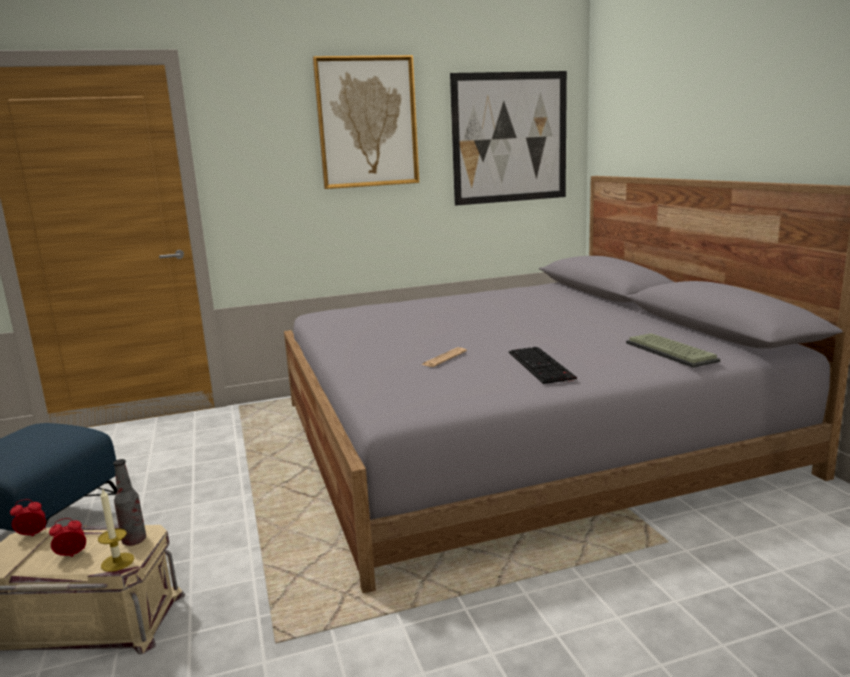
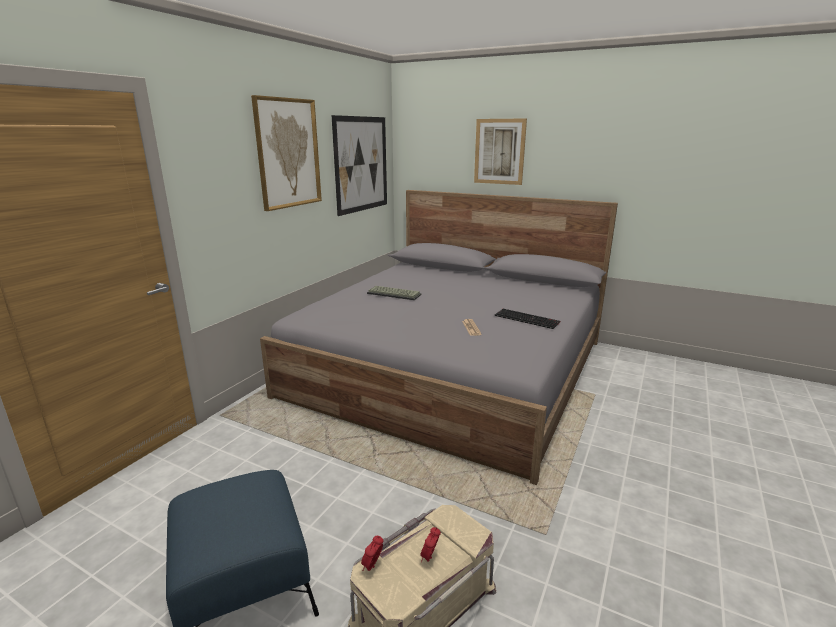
camera: 45 degrees left, 5 degrees up
(117, 562) = (474, 538): candle -> none
(134, 541) = (452, 522): bottle -> none
(672, 352) = (557, 296): keyboard -> keyboard (395, 294)
(699, 105) = (499, 151): none -> picture

